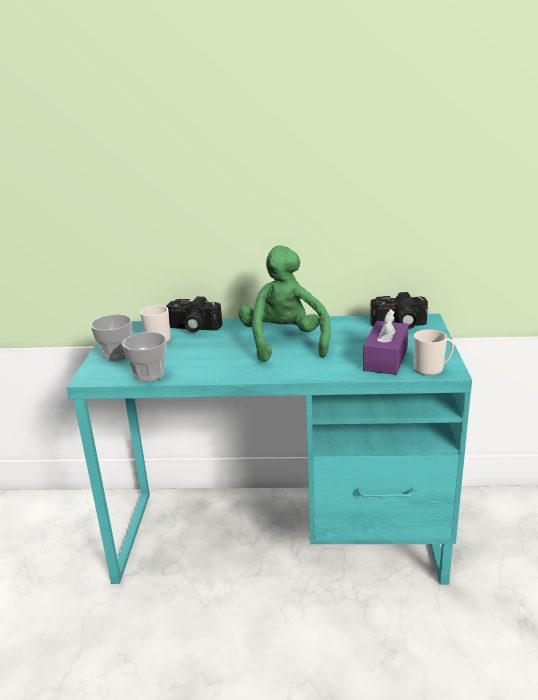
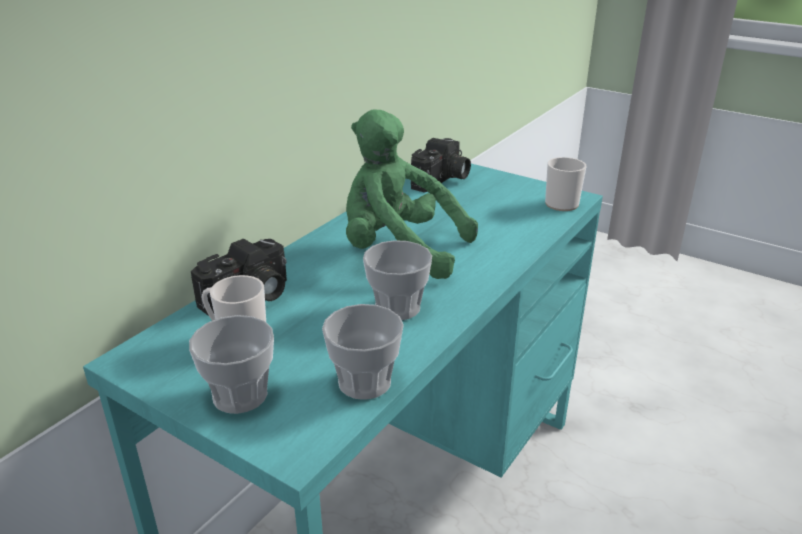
camera: 60 degrees left, 5 degrees up
(222, 361) = (397, 308): none -> cup
(385, 359) = (515, 213): purple tissue box -> none

